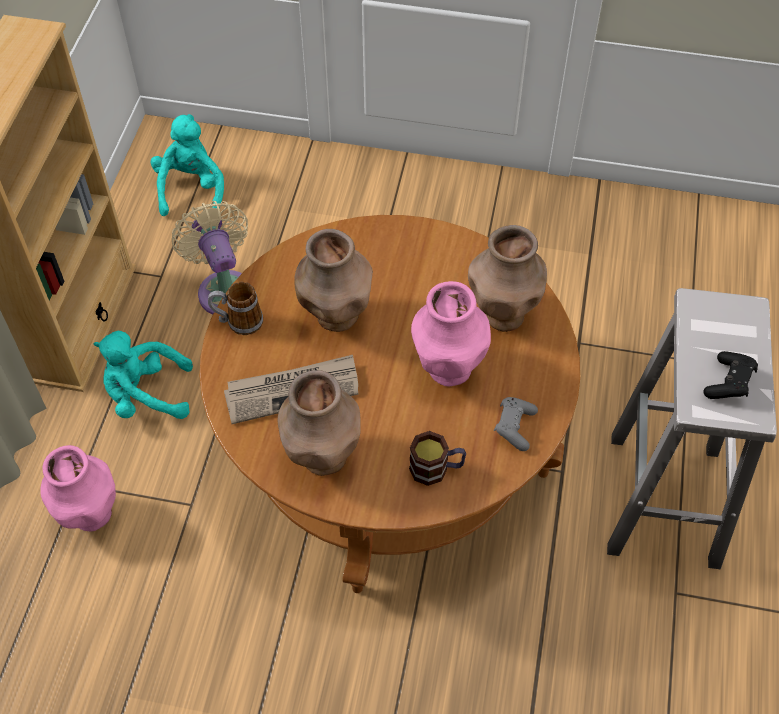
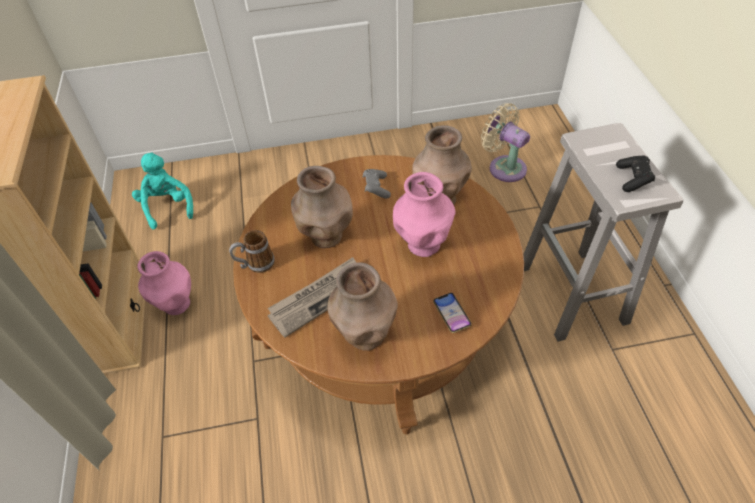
camera: 20 degrees left, 5 degrees down
(90, 514) = (181, 456): pink vase -> pink vase (176, 305)
(146, 395) = (190, 353): turquoise plush toy -> none
(224, 288) = (218, 262): beige fan -> beige fan (504, 167)
(436, 469) = (451, 314): mug -> phone
(514, 427) = (488, 267): grey game controller -> grey game controller (376, 188)

